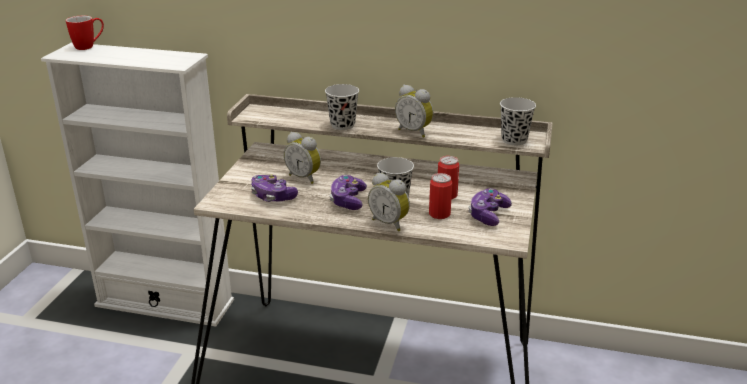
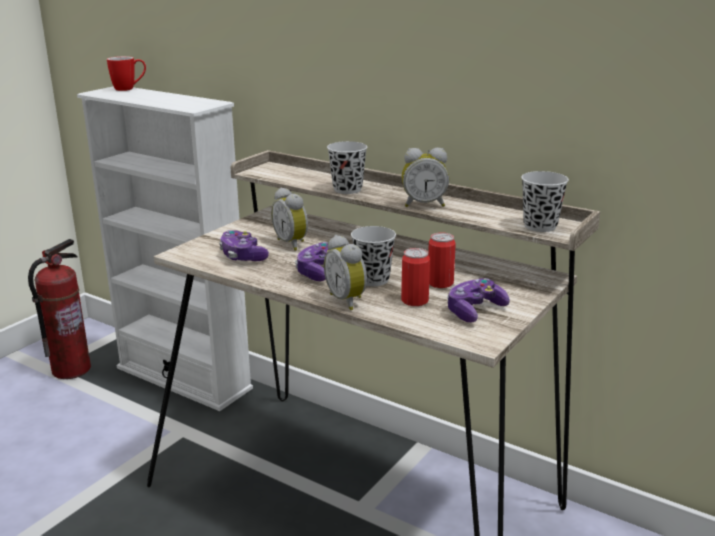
camera: 20 degrees right, 5 degrees down
(49, 316) = (71, 369): none -> fire extinguisher
(414, 132) = (424, 204): alarm clock -> alarm clock turned 60 degrees counterclockwise

